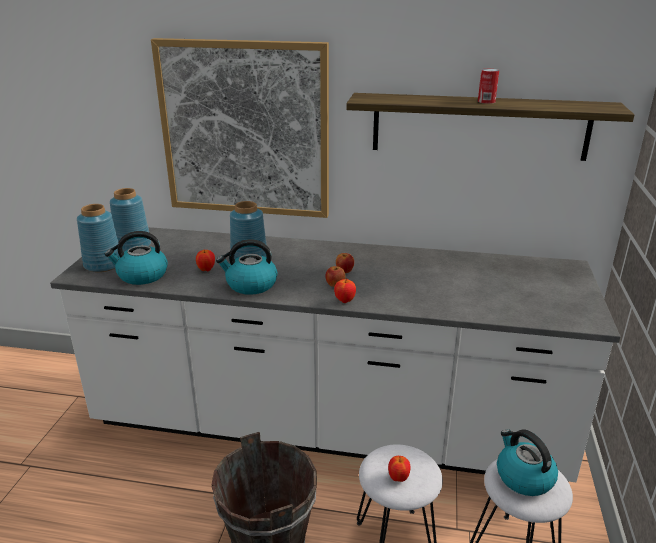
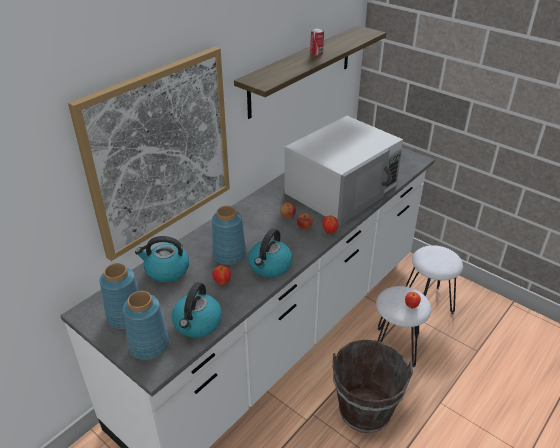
camera: 60 degrees left, 10 degrees up
(438, 287) = (342, 189): none -> white microwave
(523, 477) = (435, 259): kettle -> kettle (166, 270)

